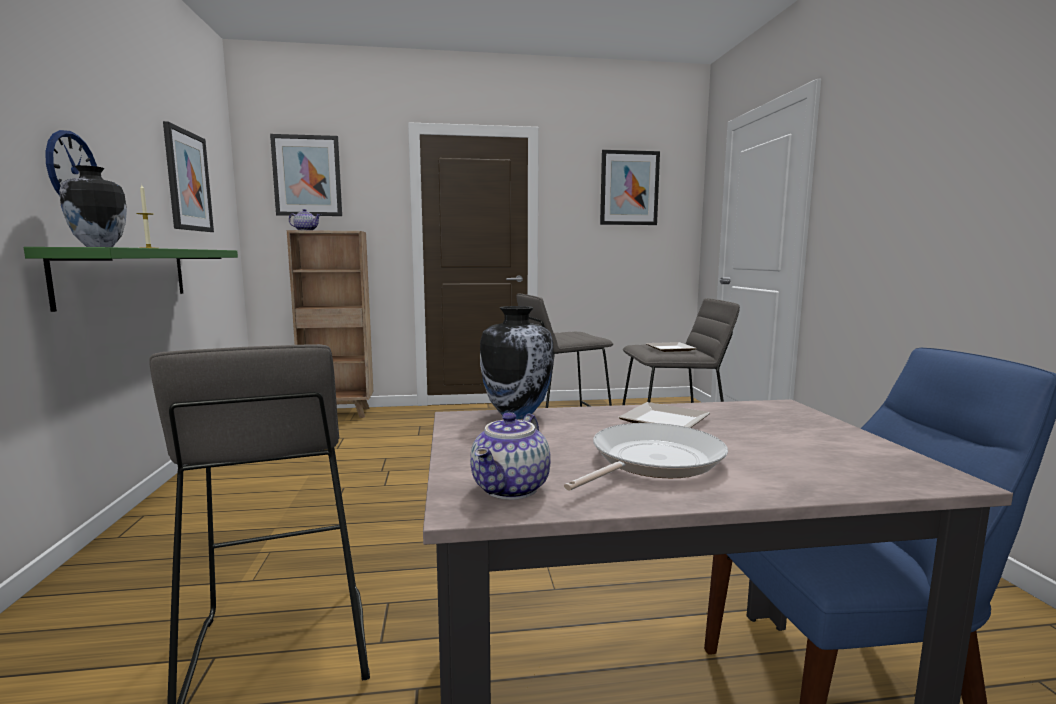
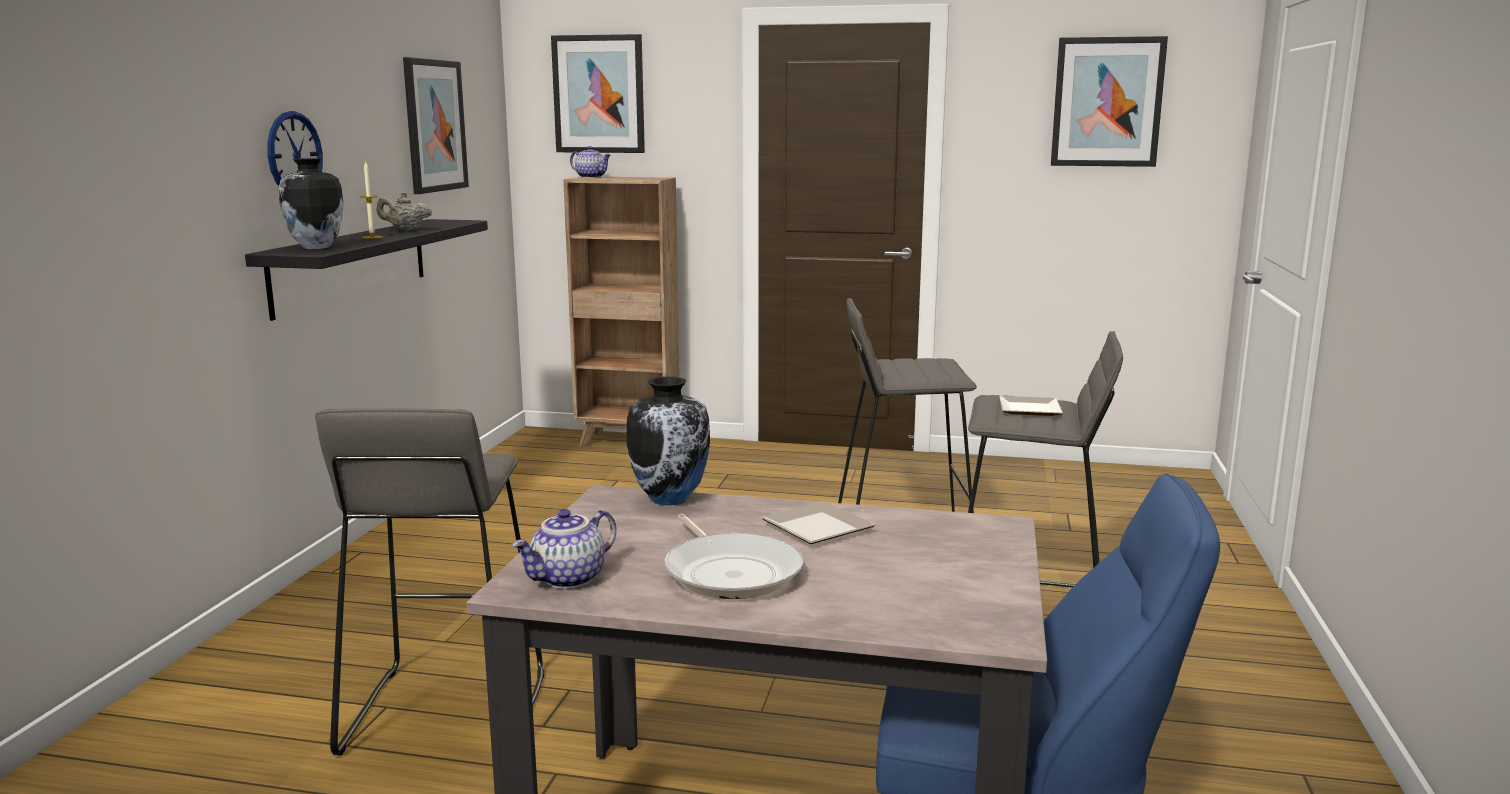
camera: 20 degrees right, 5 degrees up
(126, 275) = (351, 265): green shelf -> black shelf
(174, 248) = (405, 230): none -> beige teapot
(651, 461) = (730, 572): frying pan -> frying pan turned 90 degrees clockwise

